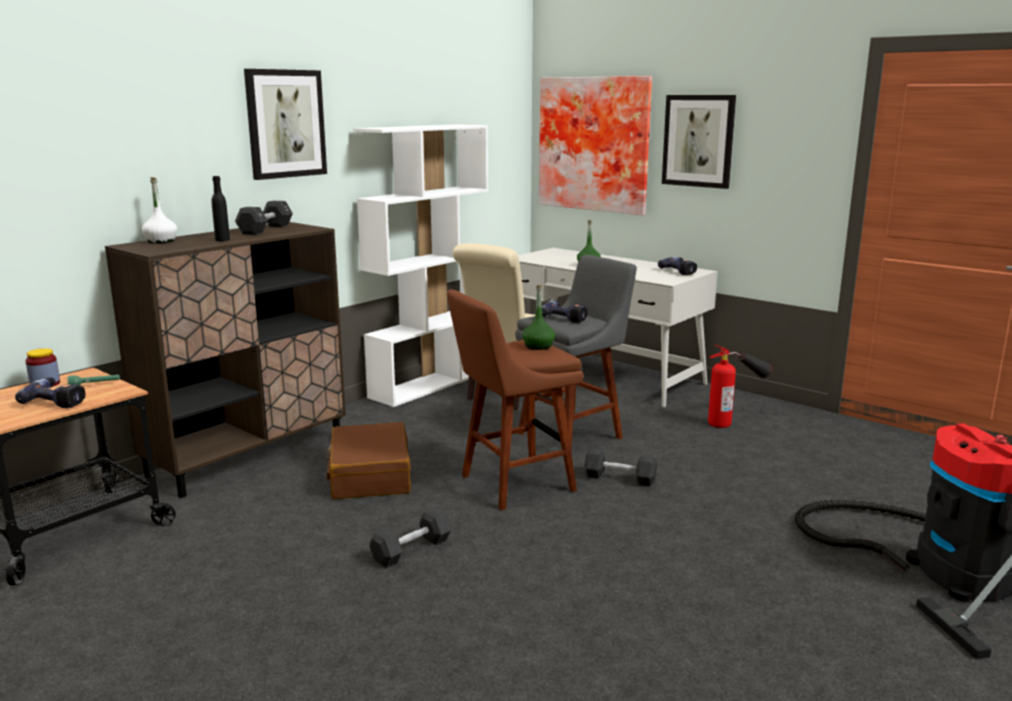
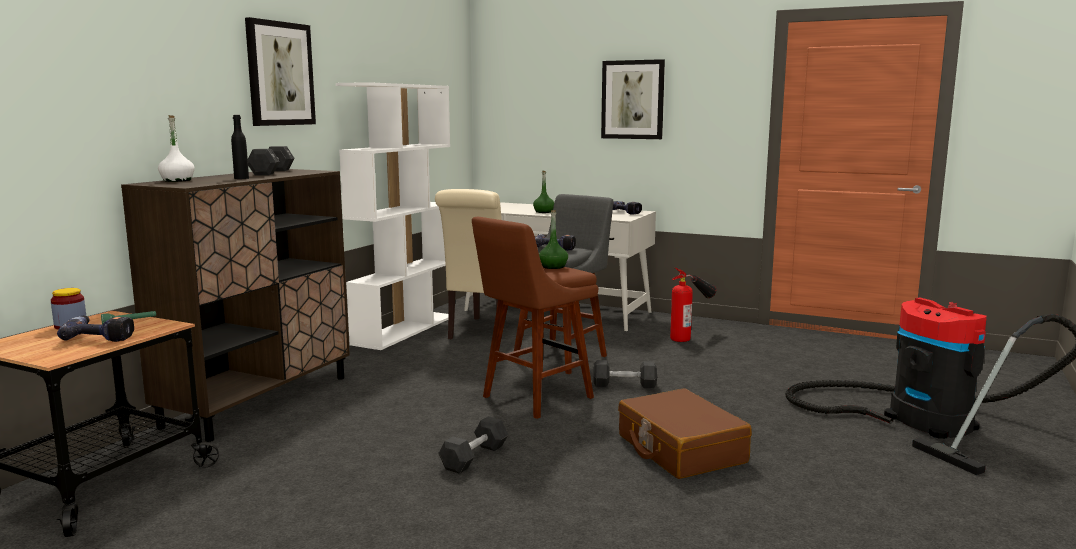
camera: 15 degrees left, 5 degrees down
(369, 475) = (394, 404): brown suitcase -> brown suitcase (680, 449)
(595, 144) = (536, 106): picture -> none

